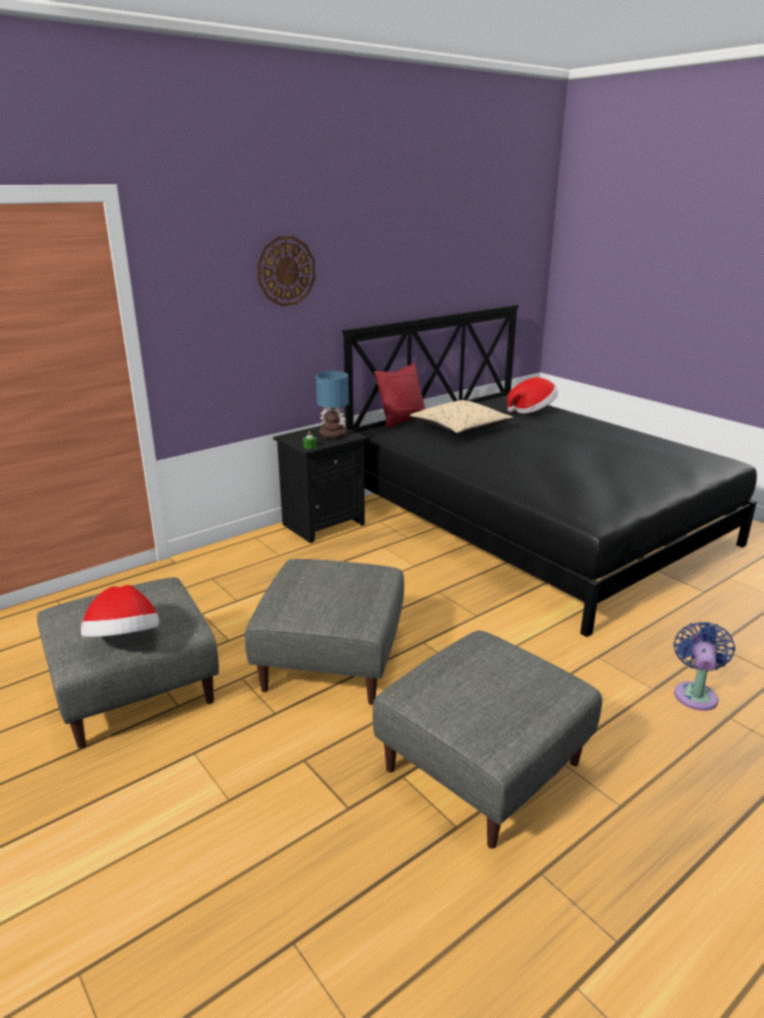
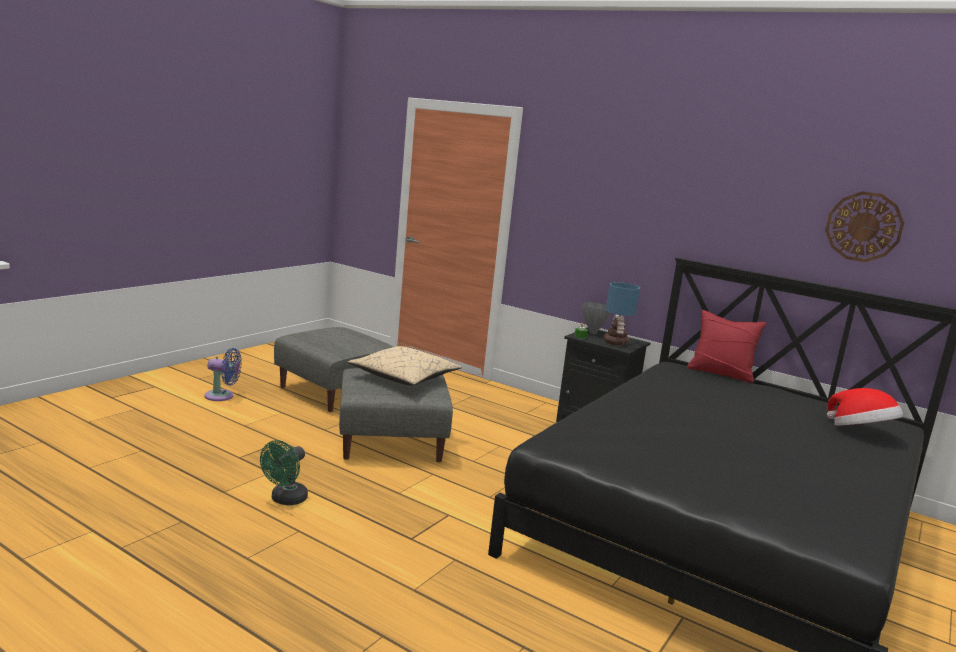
camera: 70 degrees right, 10 degrees down
(124, 641) = (313, 341): hat -> none
(286, 271) = (633, 190): wall clock -> wall clock (863, 226)
(297, 438) = (593, 333): none -> grey vase
(460, 428) = (731, 395): beige pillow -> beige pillow (404, 378)
(482, 765) = (285, 500): grey ottoman -> green fan
(695, 693) = (417, 617): blue fan -> blue fan (222, 396)

